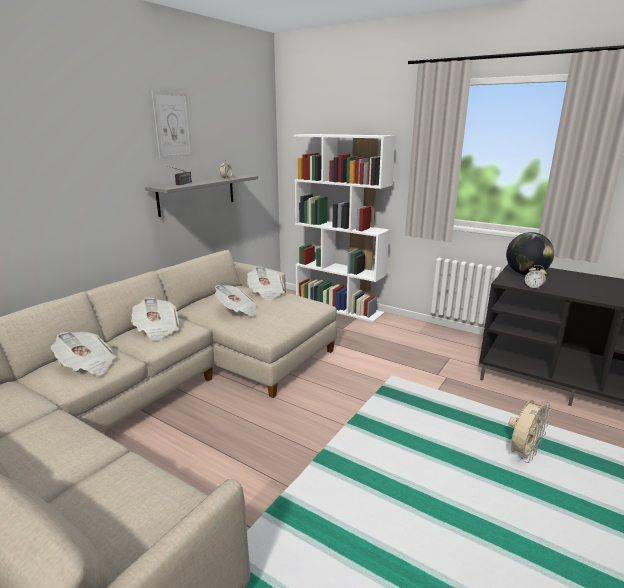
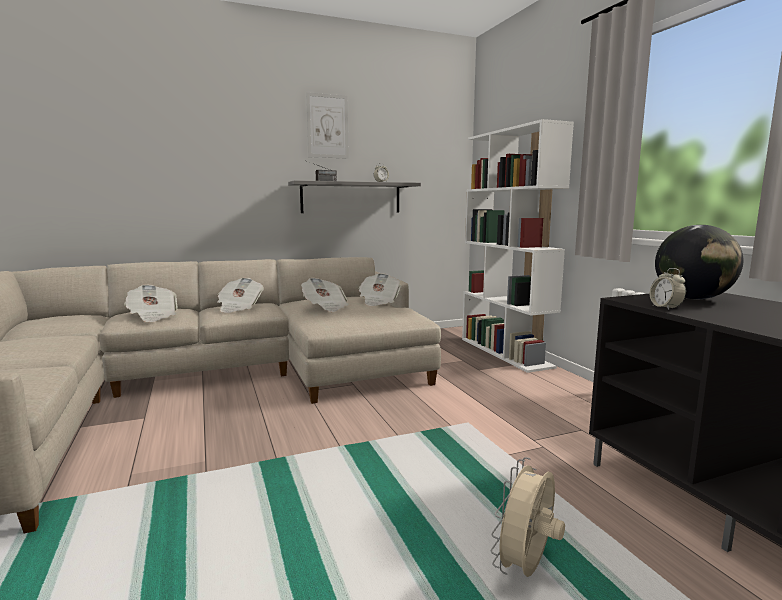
camera: 35 degrees right, 10 degrees down
(523, 453) = (526, 568): beige fan -> beige fan turned 135 degrees clockwise

